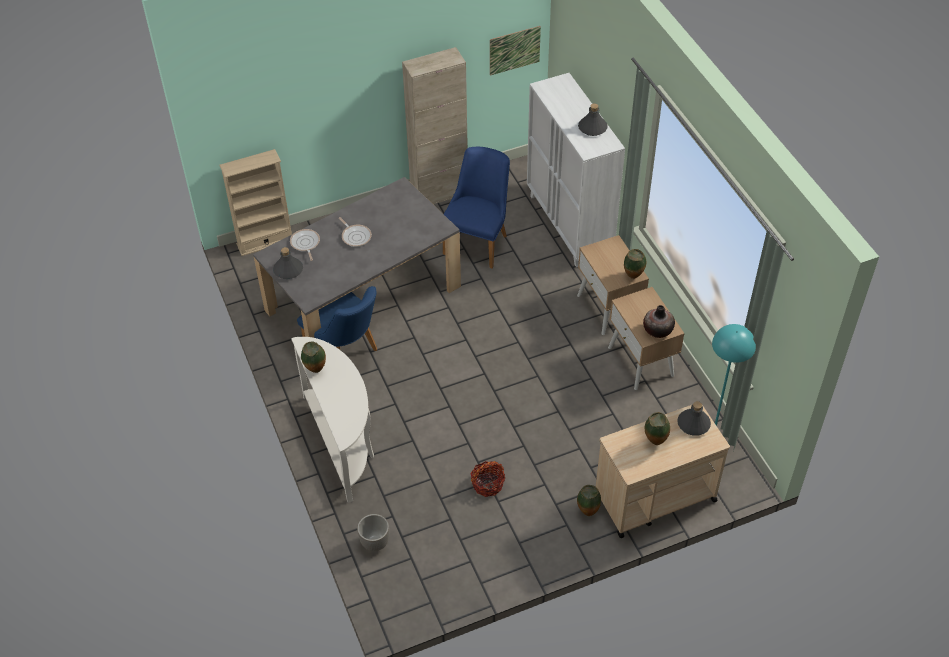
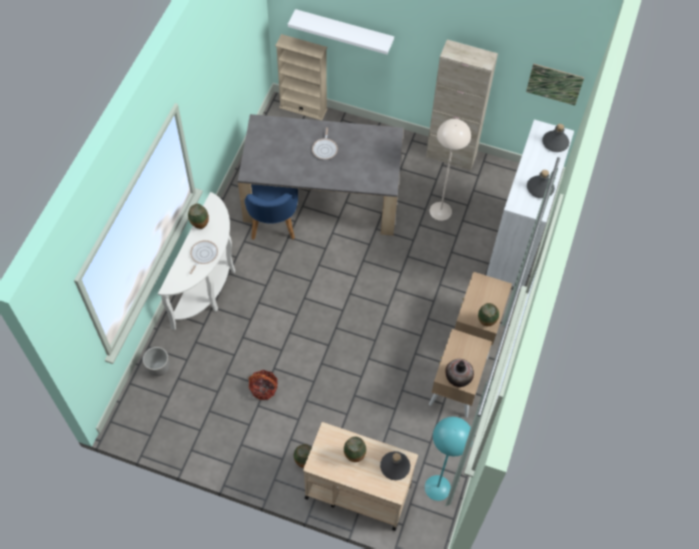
camera: 40 degrees right, 10 degrees up
(288, 118) = (344, 30): none -> white shelf
(288, 270) = (259, 142): grey bottle -> grey bottle (555, 143)
(305, 244) = (288, 131): frying pan -> frying pan (203, 255)
(479, 241) = (441, 211): blue chair -> beige floor lamp

